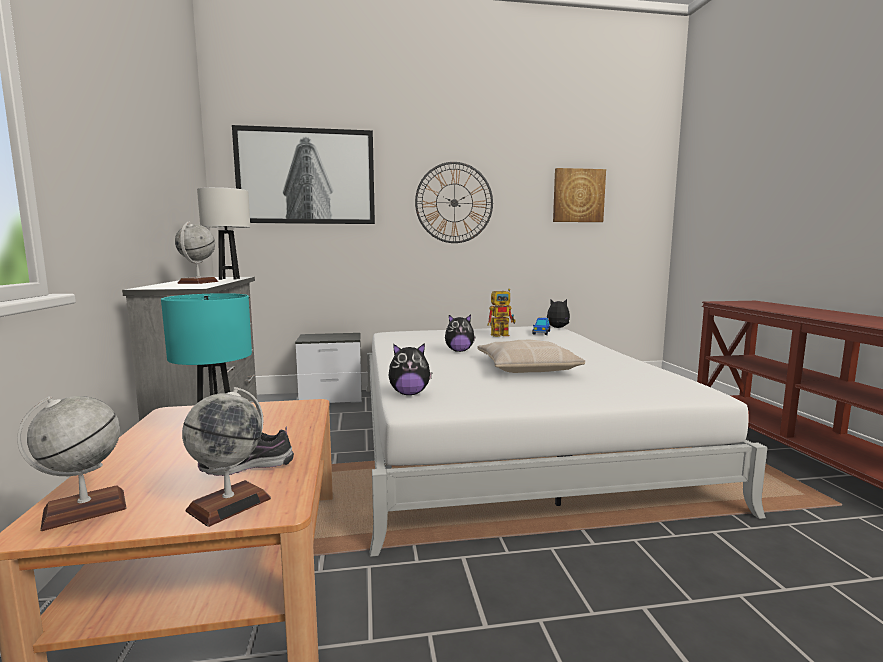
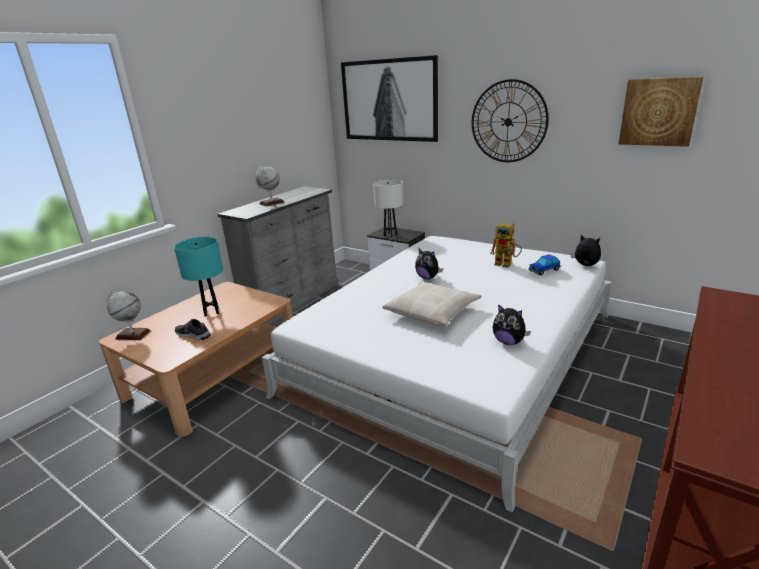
camera: 45 degrees right, 15 degrees up
(229, 279) = (303, 195): white table lamp -> white table lamp (390, 235)
(229, 504) = (161, 352): globe -> none
(409, 394) = (316, 312): plush toy -> plush toy (508, 342)

